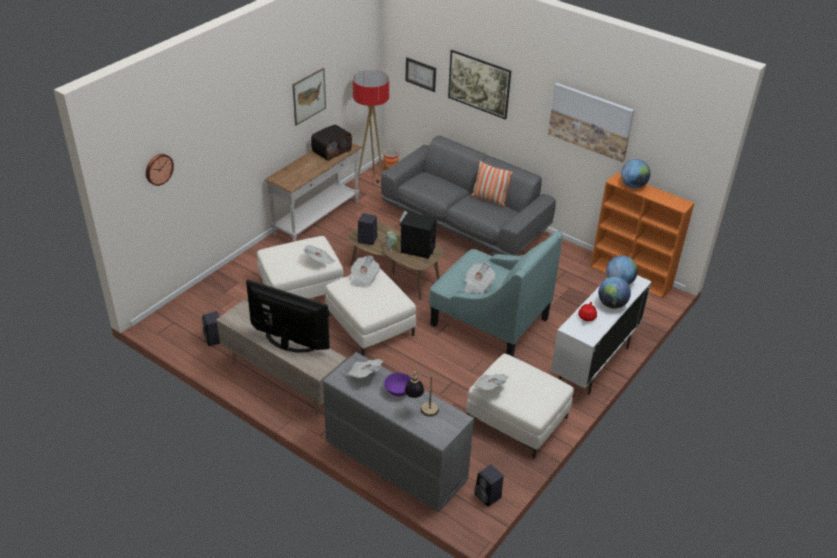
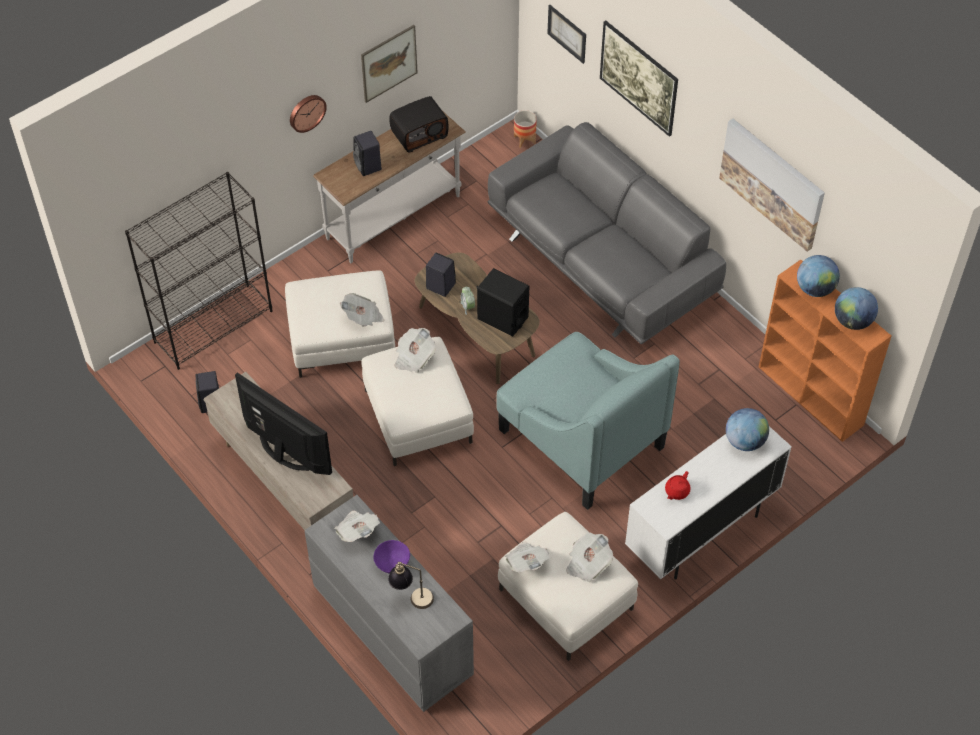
camera: 15 degrees right, 15 degrees up
(158, 169) = (150, 188): wall clock -> wall clock (306, 112)
(205, 294) = (214, 326): none -> black bookcase
(371, 187) = (487, 168): floor lamp -> none
(477, 285) = (561, 399): newspaper -> newspaper (587, 563)
(488, 496) = (492, 702): black speaker -> black speaker (368, 166)
(489, 199) = (633, 242): pillow -> none
(611, 304) = (719, 476): globe -> globe (852, 321)

